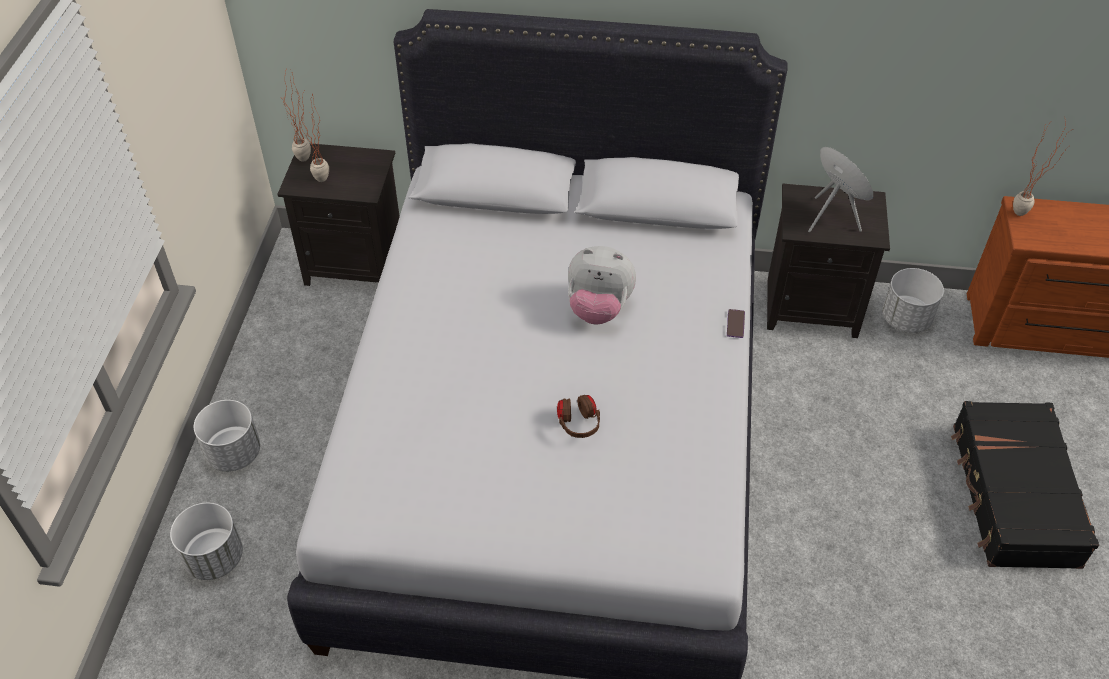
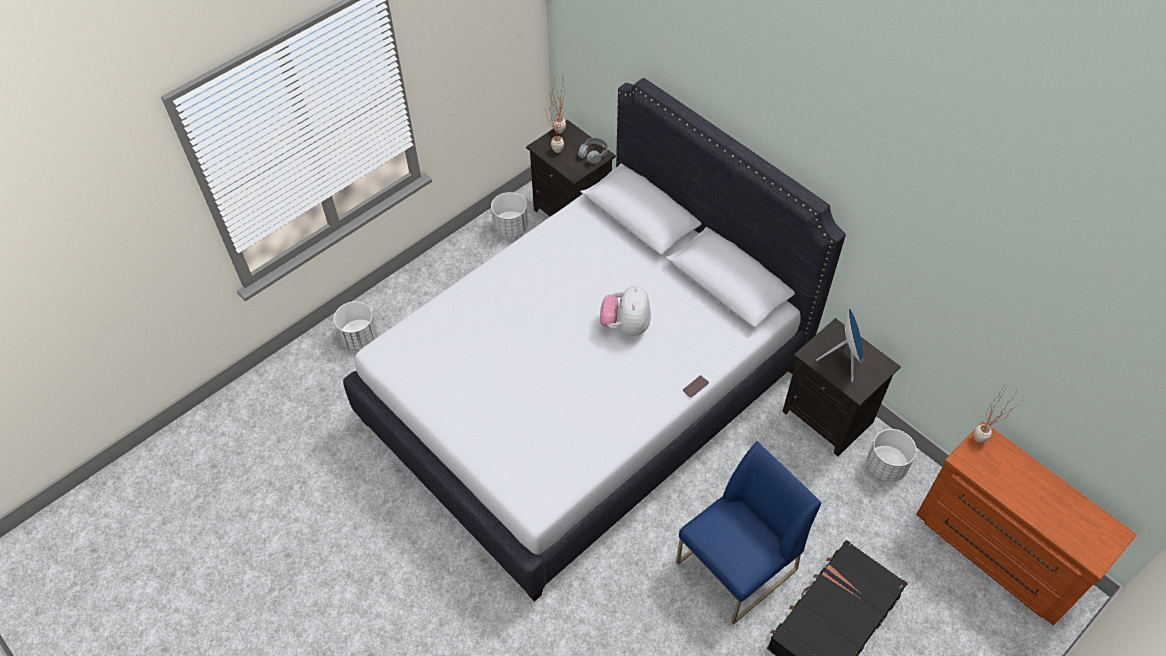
camera: 40 degrees right, 5 degrees up
(233, 453) = (415, 286): white planter -> white planter (510, 227)
(368, 162) = (593, 154): none -> grey headphones
(578, 424) = (546, 385): brown headphones -> none
(598, 309) = (625, 326): plush toy -> plush toy turned 45 degrees clockwise
(880, 509) = (736, 567): none -> blue chair

